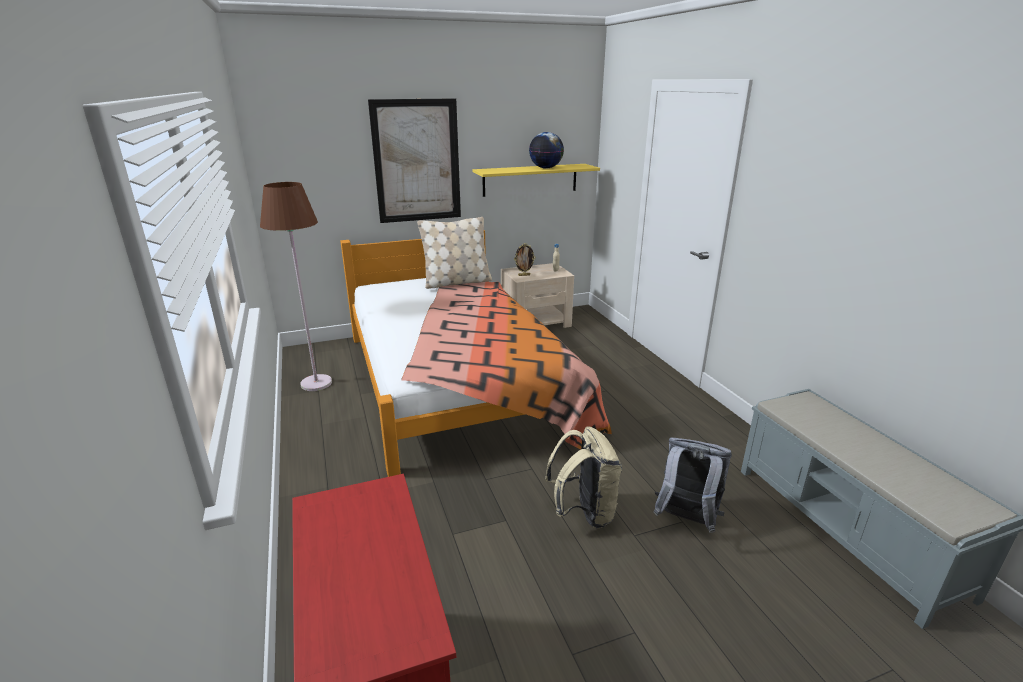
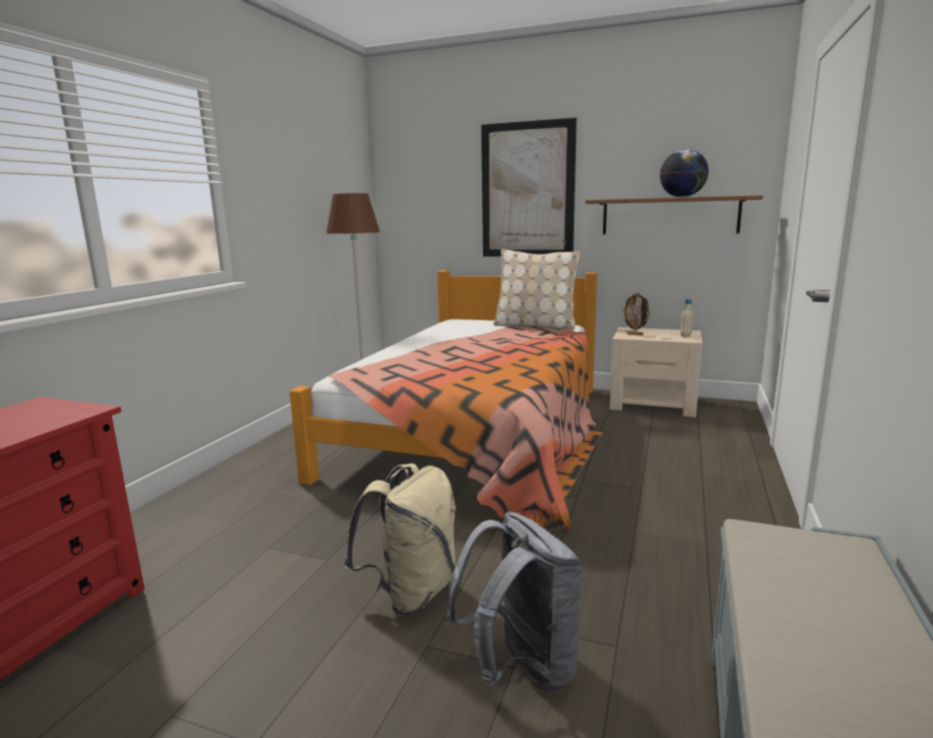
camera: 40 degrees right, 10 degrees down
(530, 180) = (669, 216): yellow shelf -> brown shelf

